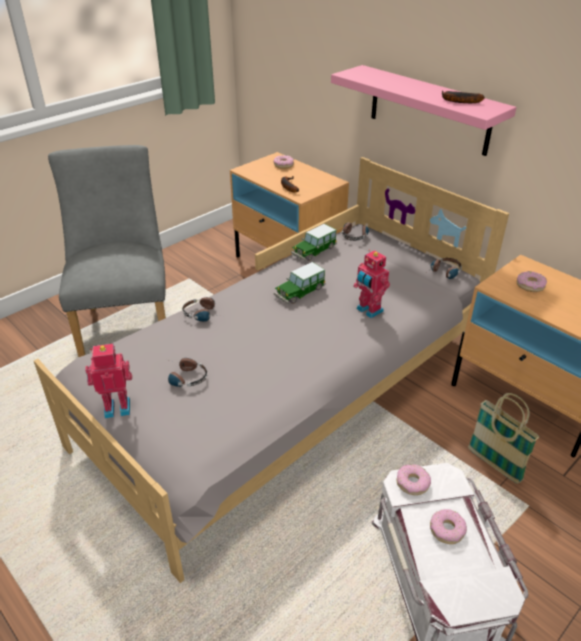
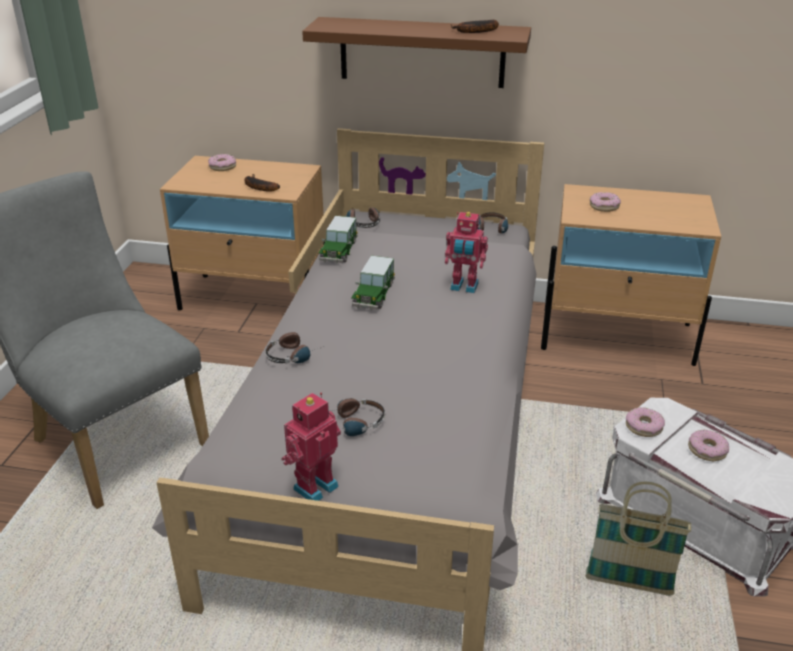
camera: 35 degrees left, 5 degrees down
(429, 110) = (422, 52): pink shelf -> brown shelf
(494, 465) = (644, 401): basket -> basket (628, 584)

